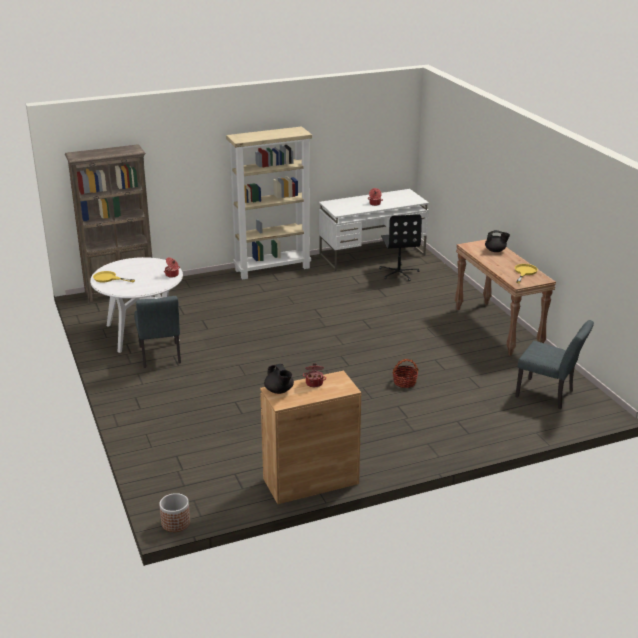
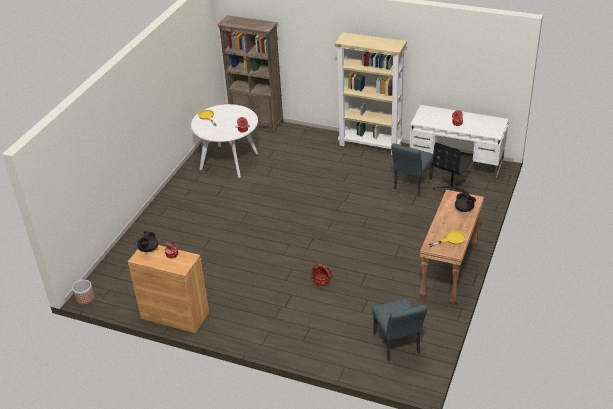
camera: 45 degrees right, 10 degrees up
(160, 357) = (215, 184): grey chair -> grey chair (411, 185)

